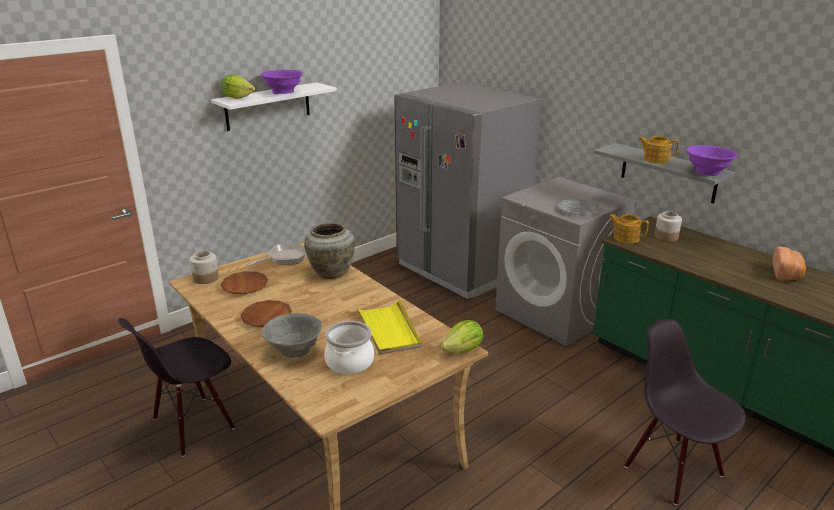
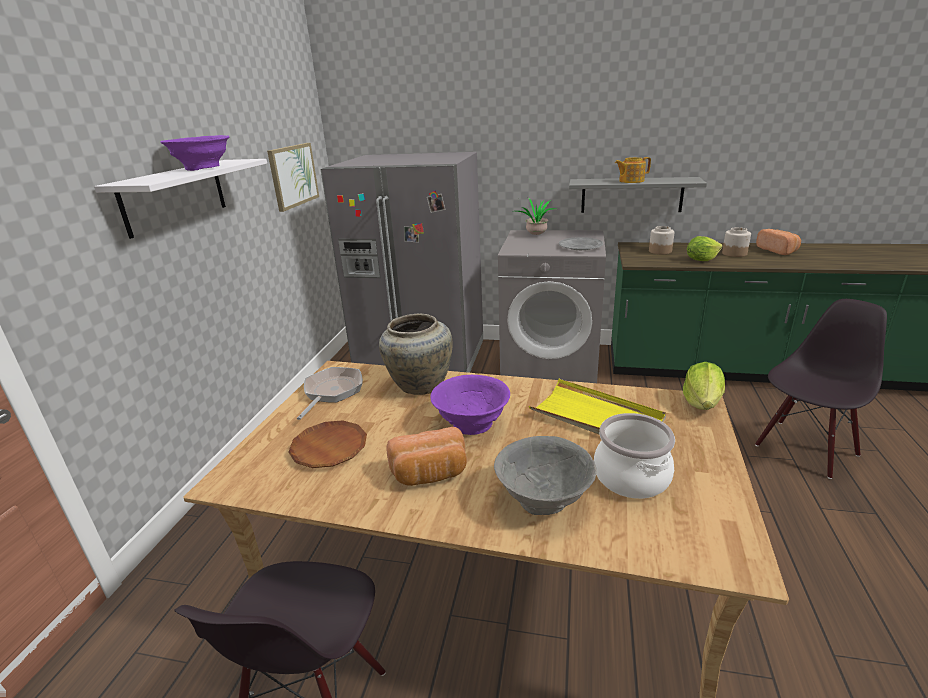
camera: 35 degrees left, 0 degrees up
(206, 278) = (249, 464): jar -> jar (734, 253)
(237, 97) = (141, 179): lettuce -> lettuce (701, 260)
(266, 317) = (430, 474): brown plate -> bread
(388, 93) = (293, 175): none -> picture
(567, 187) = (535, 235): none -> potted plant
(625, 238) = (637, 260): teapot -> none
(674, 470) = (804, 449): black chair -> black chair turned 120 degrees clockwise
(707, 172) = (685, 180): purple bowl -> purple bowl (471, 424)

